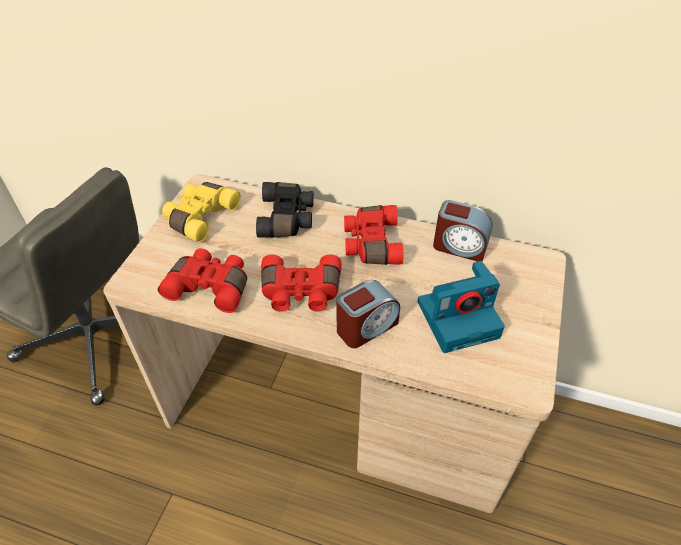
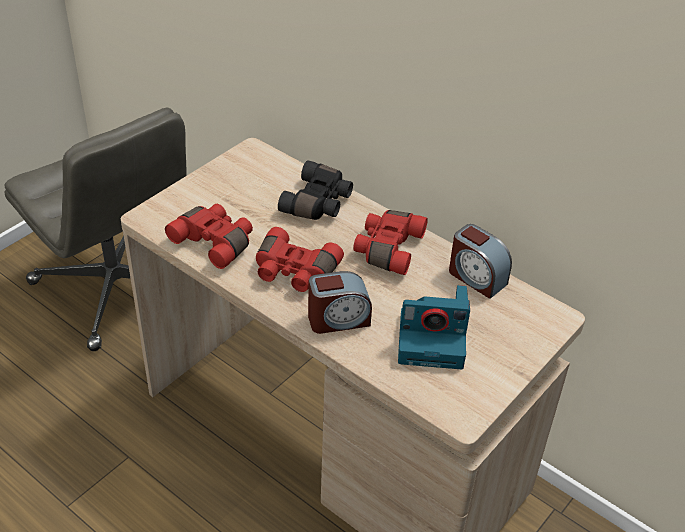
camera: 20 degrees right, 5 degrees down
(200, 217) = (236, 178): yellow binoculars -> none

